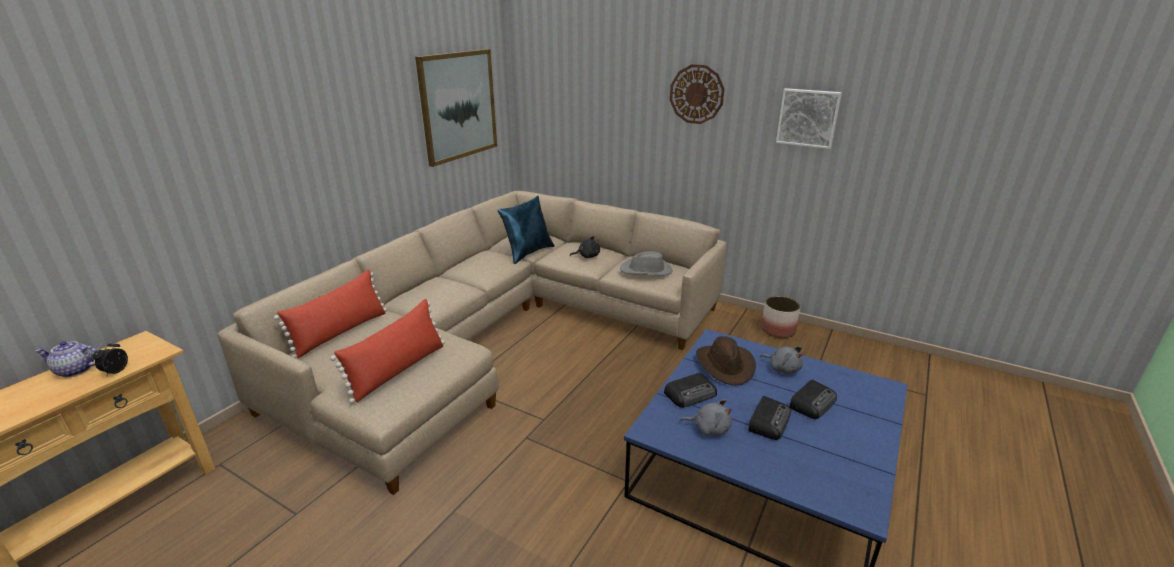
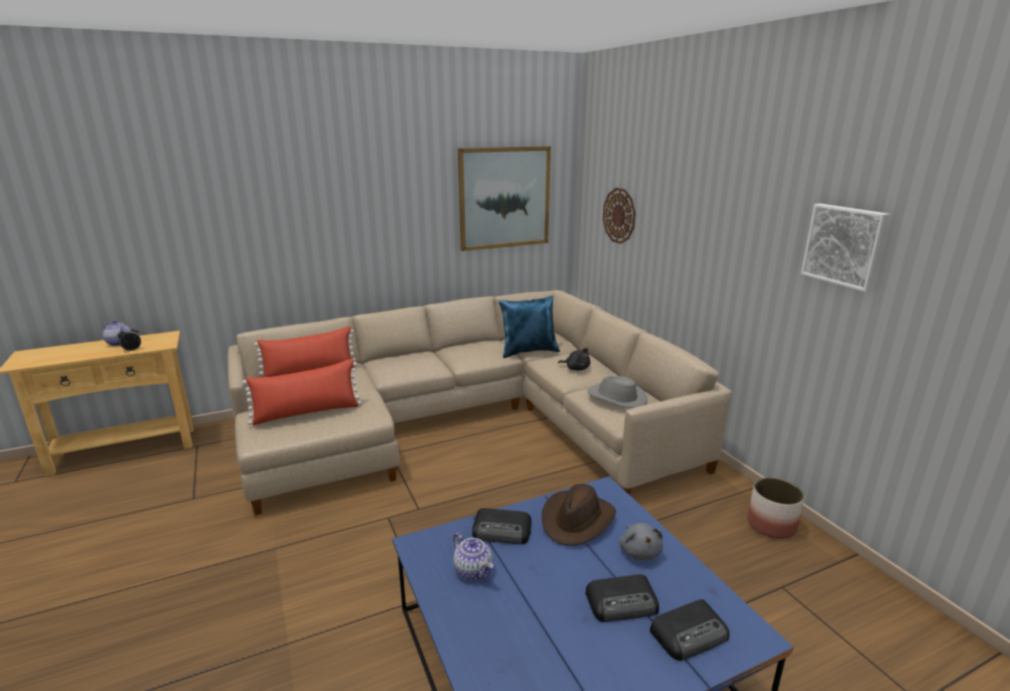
camera: 35 degrees right, 5 degrees down
(696, 94) = (726, 204): wall clock -> wall clock (619, 215)
(709, 428) = (474, 571): grey plush toy -> teapot
(769, 421) = (544, 595): radio -> radio (690, 634)

